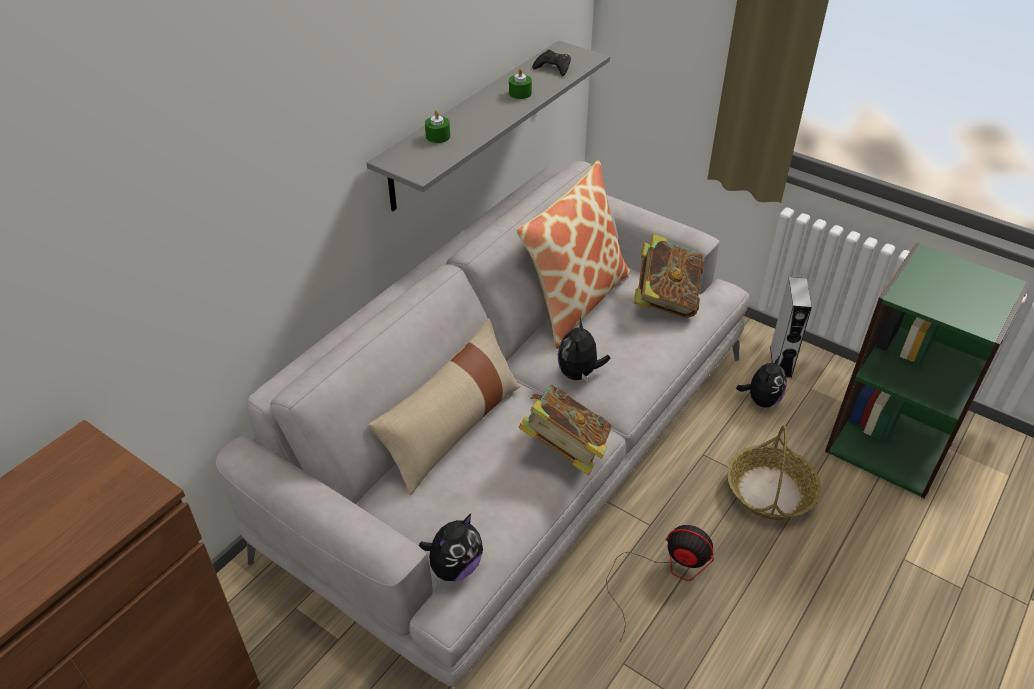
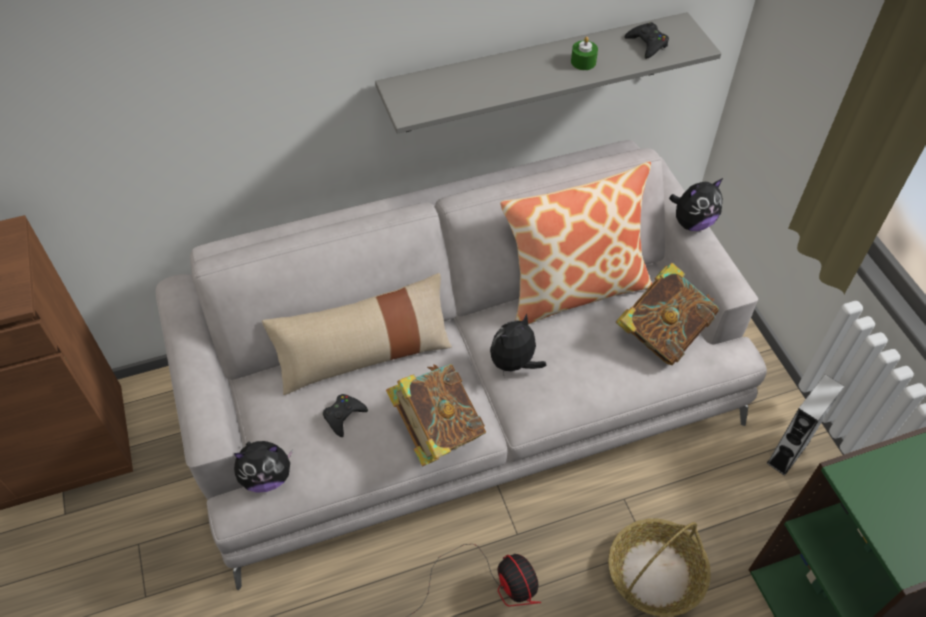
camera: 35 degrees right, 10 degrees up
(438, 136) = (460, 79): green candle -> none
(479, 482) = (343, 416): none -> black game controller
(761, 400) = (730, 479): plush toy -> plush toy (692, 222)

